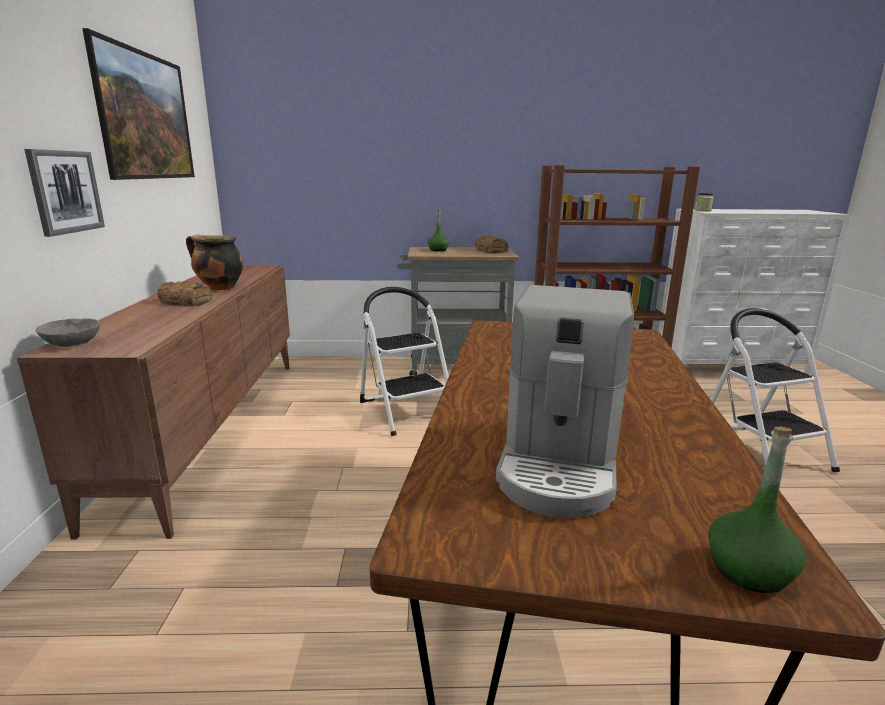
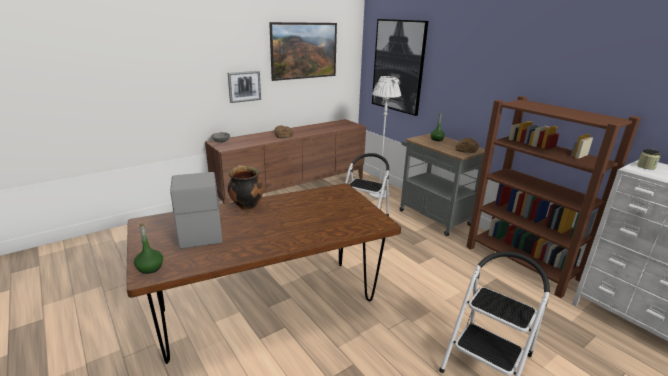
camera: 55 degrees right, 5 degrees up
(219, 288) = (308, 132): cooking pot -> cooking pot (246, 205)
(313, 152) = (398, 66): none -> picture
(345, 372) = (379, 194): none -> white floor lamp
(559, 463) = (200, 230): coffee machine -> coffee machine turned 90 degrees clockwise

